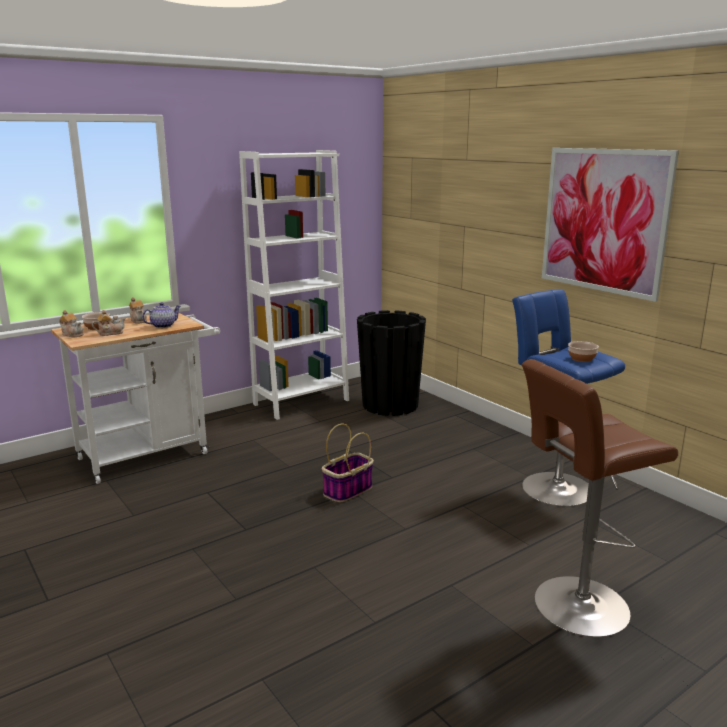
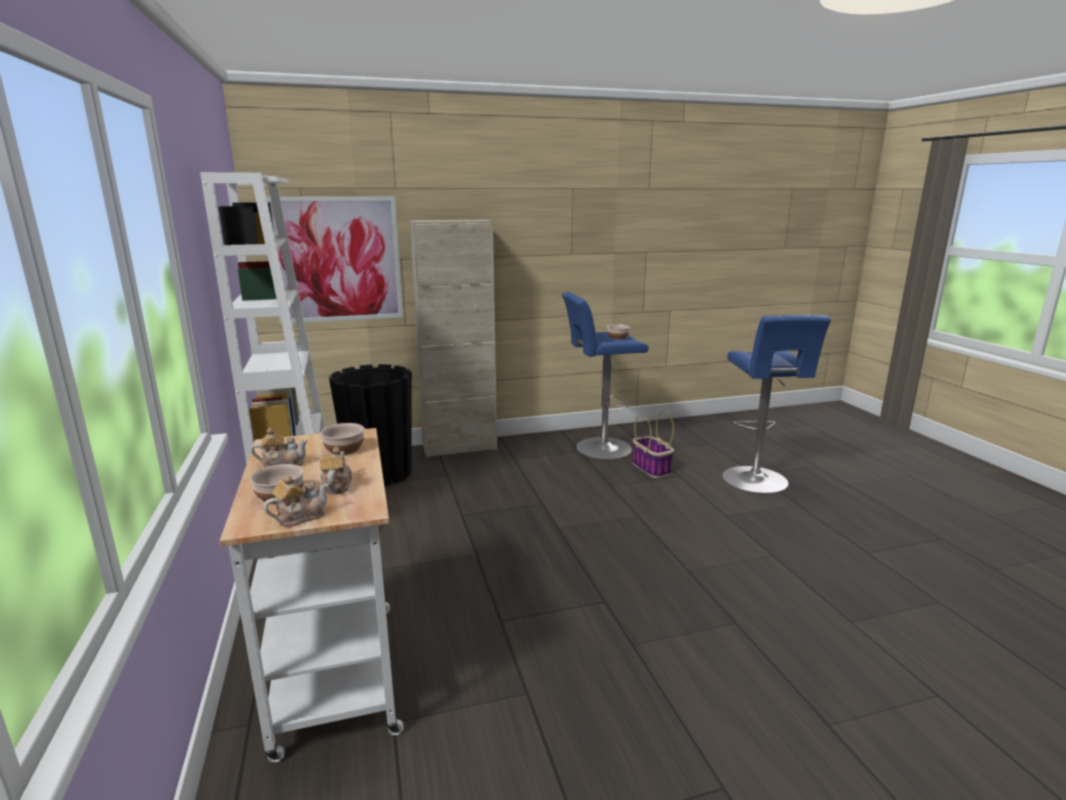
camera: 70 degrees left, 0 degrees up
(163, 326) = (344, 449): teapot -> bowl
(347, 491) = (555, 530): basket -> basket (652, 468)
(471, 421) = (459, 447): none -> beige cabinet
(575, 607) = (757, 481): brown stool -> blue stool
(603, 221) = (564, 233): picture -> picture (337, 260)

